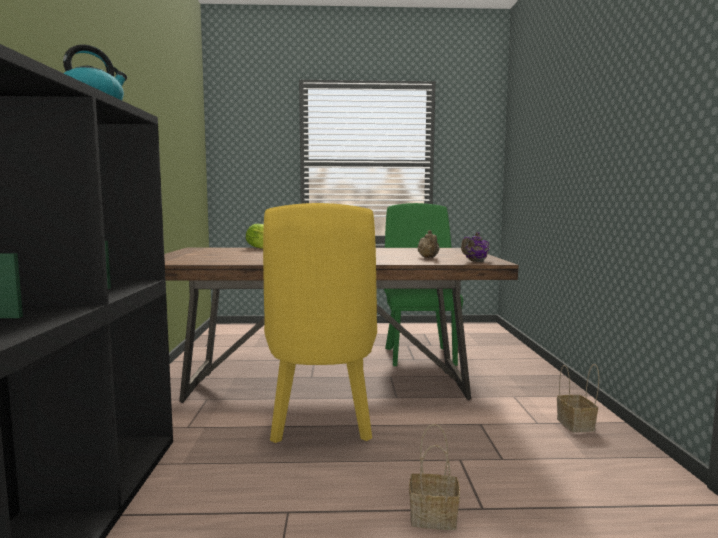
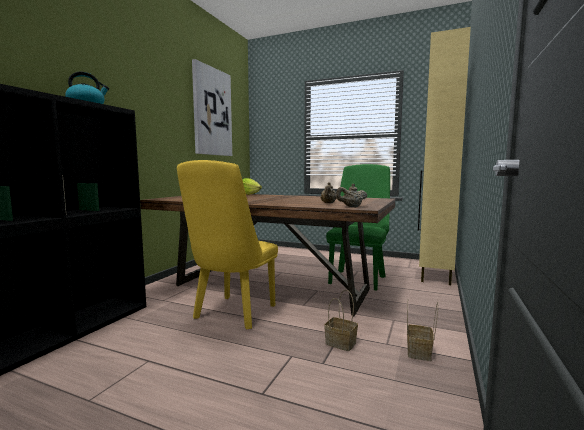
camera: 25 degrees right, 0 degrees up
(174, 117) = (212, 112): none -> picture
(431, 518) = (221, 389): basket -> basket (339, 343)
(475, 261) = (351, 207): purple teapot -> beige teapot
(494, 338) = (435, 274): none -> beige cabinet

